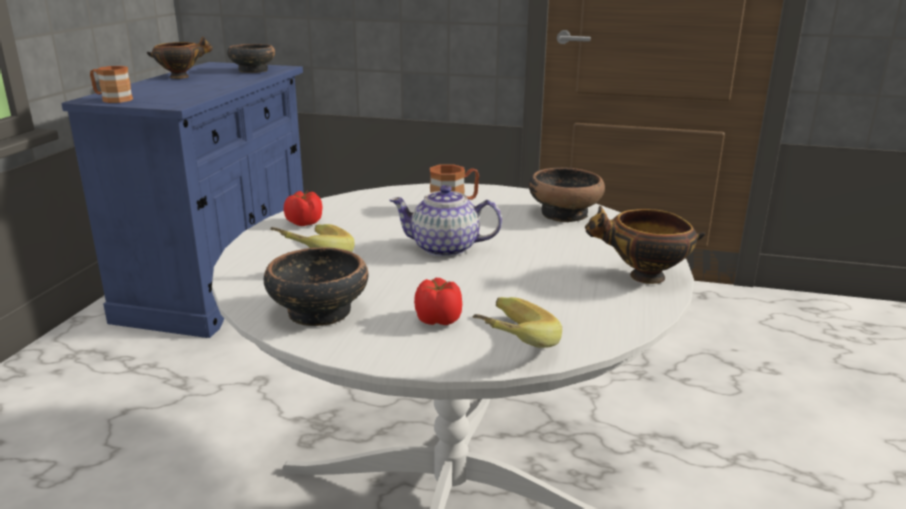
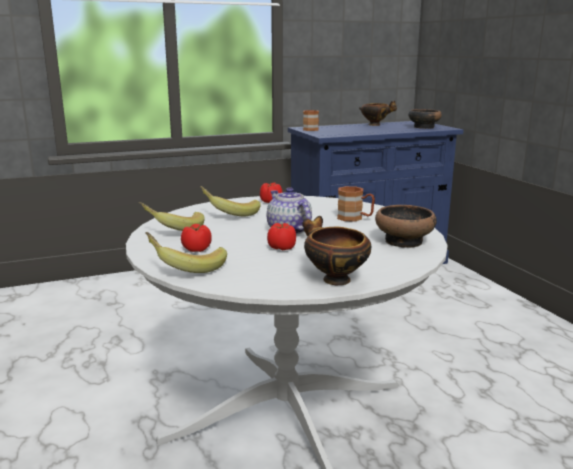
camera: 55 degrees right, 5 degrees down
(318, 312) = (173, 229): bowl -> banana
(505, 270) = (282, 248): none -> tomato

